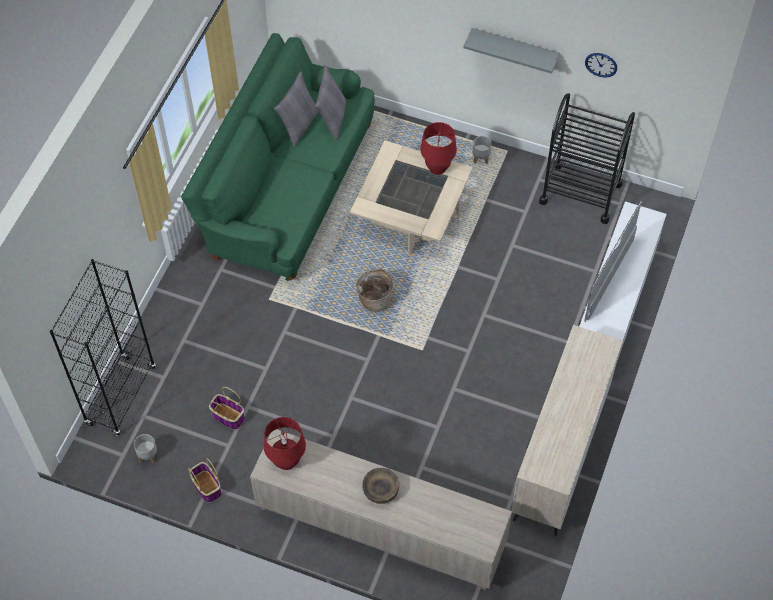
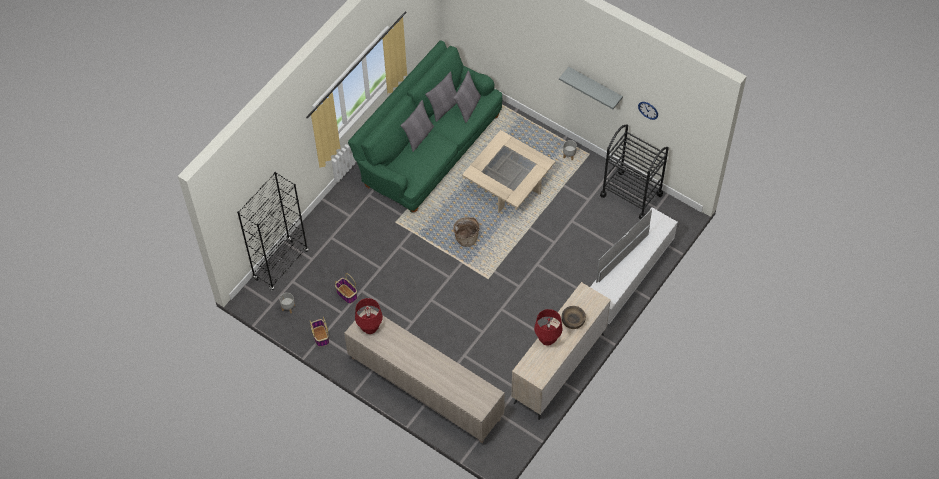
camera: 15 degrees right, 0 degrees up
(275, 171) = (418, 136): none -> grey pillow
(380, 490) = (424, 360): brown bowl -> brown bowl (573, 321)
(437, 167) = (531, 156): red table lamp -> red table lamp (547, 339)

